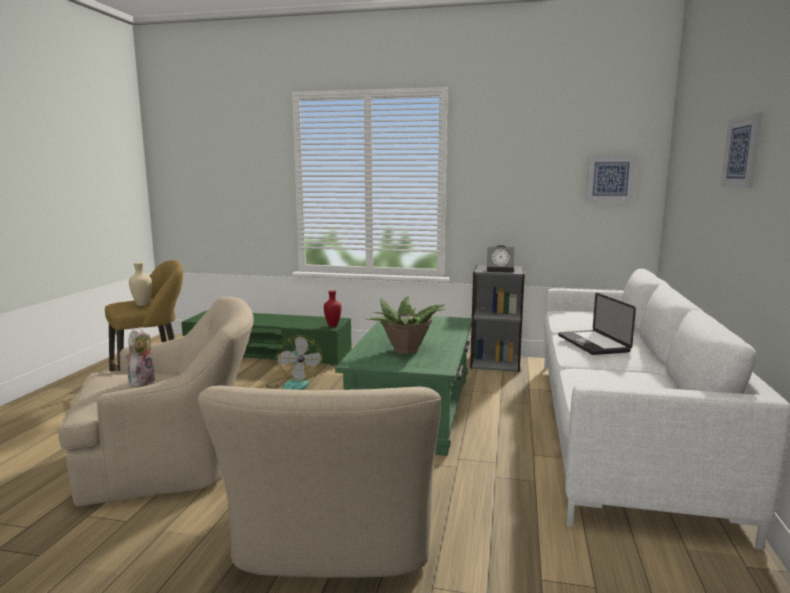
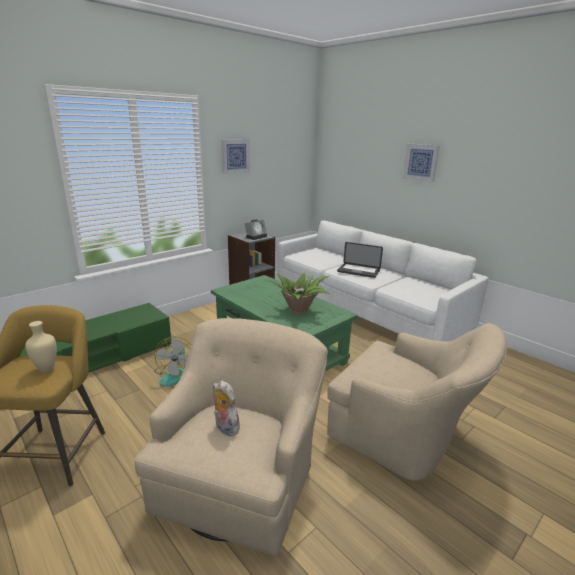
camera: 55 degrees left, 10 degrees up
(293, 385) = (175, 374): fan -> fan turned 75 degrees clockwise
(333, 326) = (156, 314): red vase -> none
(610, 178) = (293, 166): picture -> picture (235, 156)

